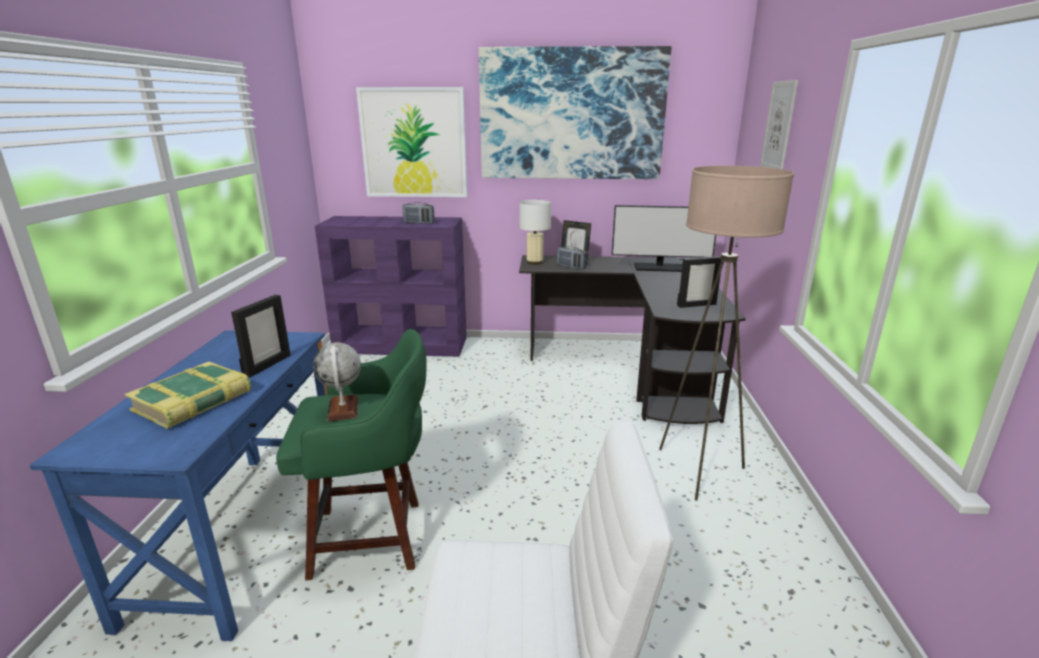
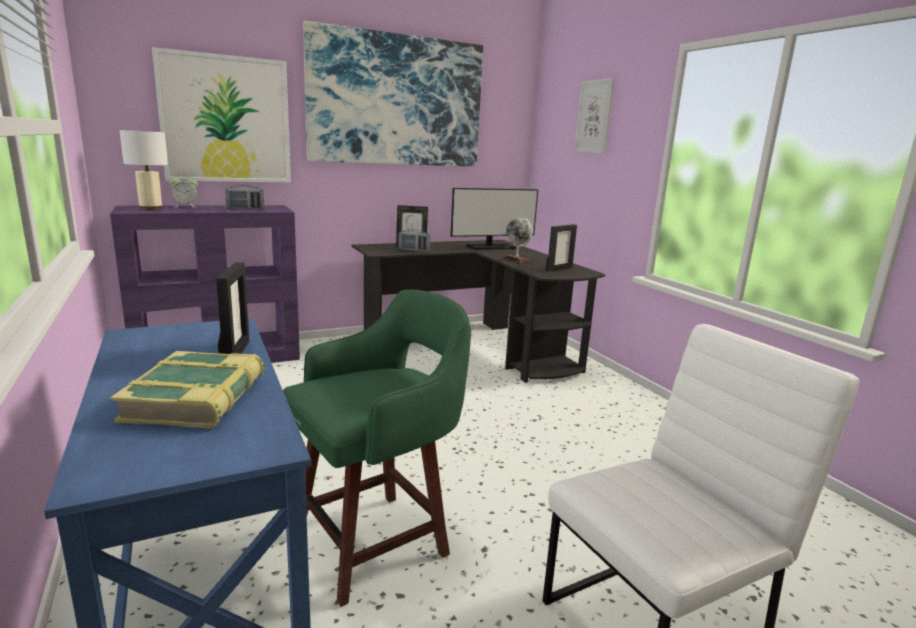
camera: 30 degrees left, 5 degrees down
(343, 409) = (358, 386): globe -> globe (517, 260)
(380, 218) = (185, 206): none -> alarm clock
(534, 262) = (373, 249): white table lamp -> white table lamp (151, 209)
(698, 471) = (602, 410): beige floor lamp -> none

